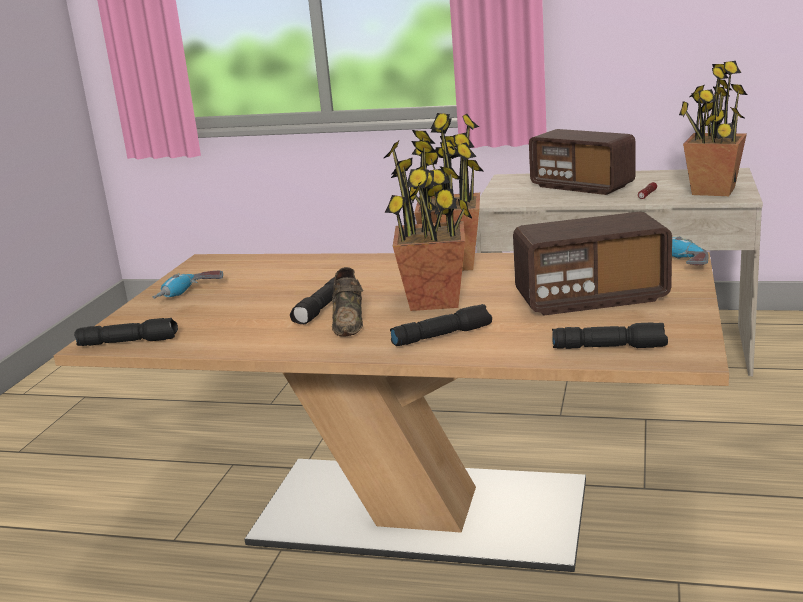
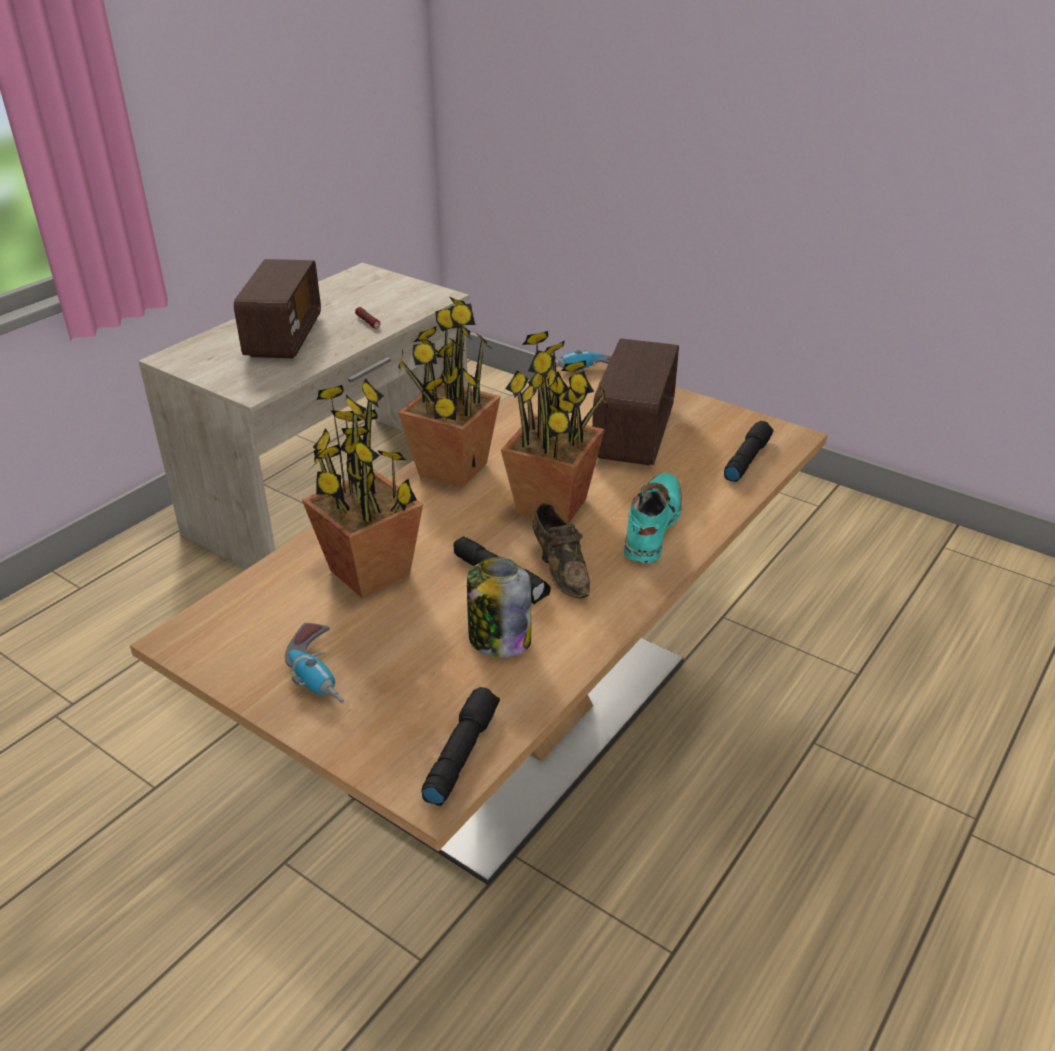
camera: 70 degrees left, 15 degrees up
(250, 324) = (498, 639): none -> jar
(349, 322) = (561, 569): brown shoe -> brown shoe turned 45 degrees clockwise
(442, 335) = (650, 526): black flashlight -> turquoise boot
(582, 186) = (283, 337): radio -> radio turned 60 degrees counterclockwise
(713, 191) = (406, 297): potted plant -> potted plant (370, 573)

